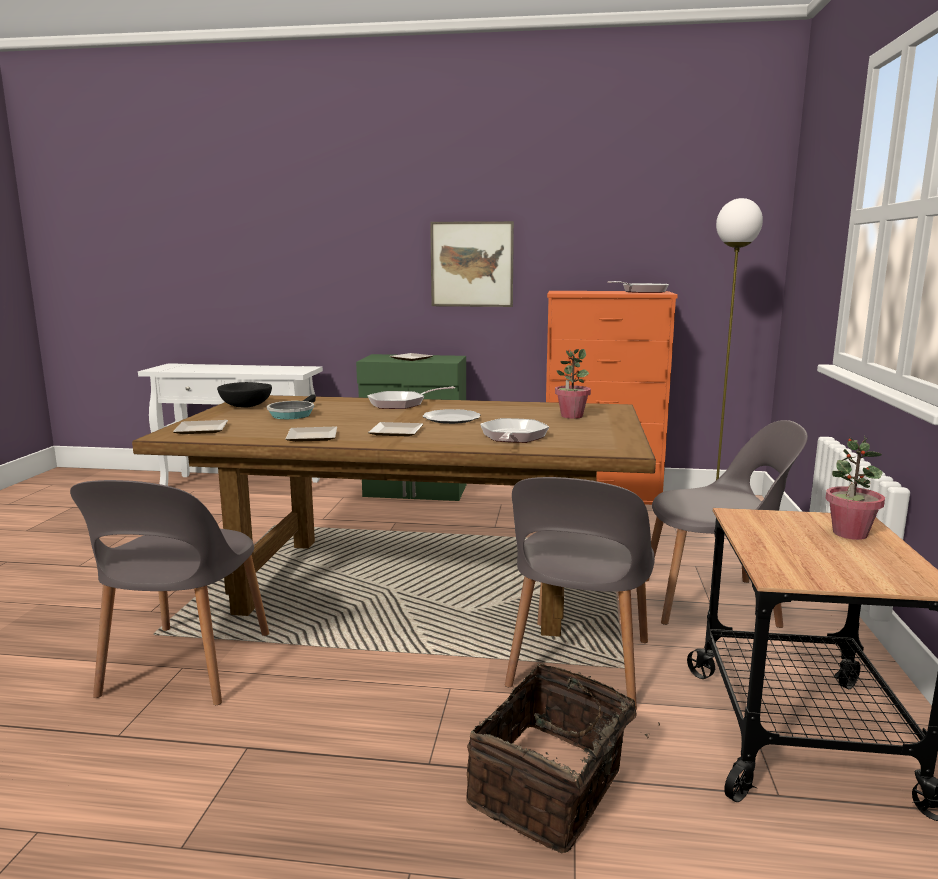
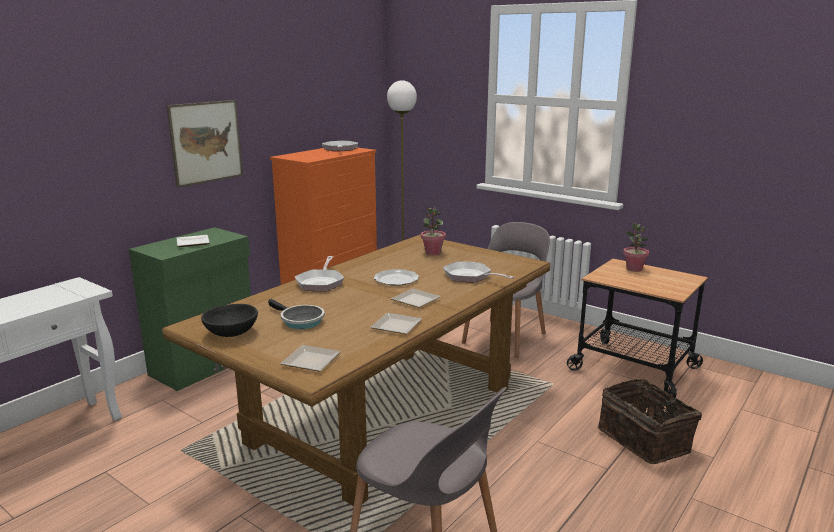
camera: 60 degrees left, 5 degrees up
(579, 665) = (541, 395): grey chair -> none

